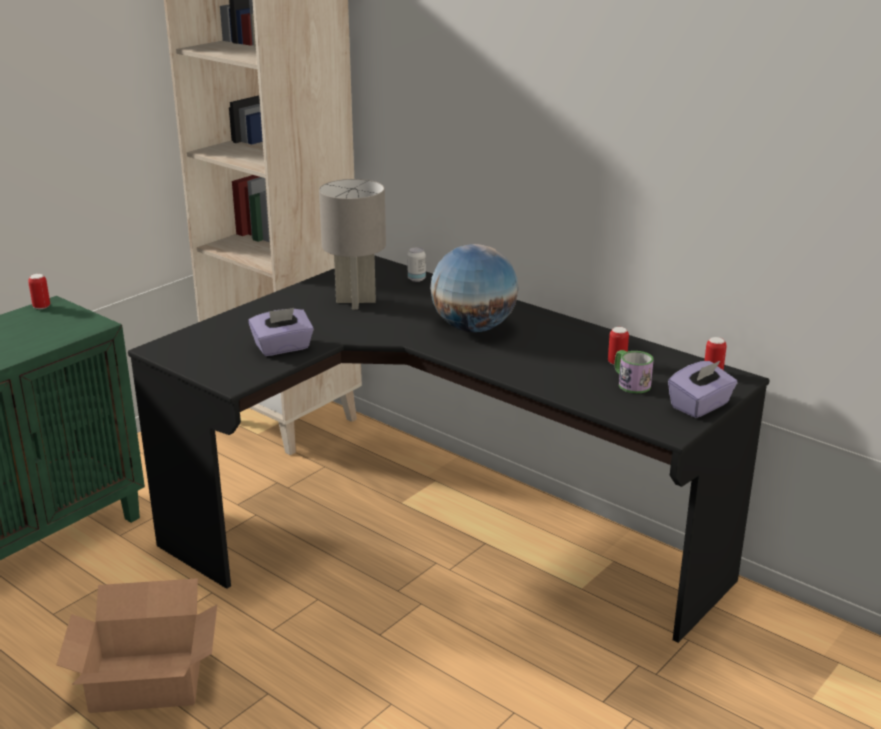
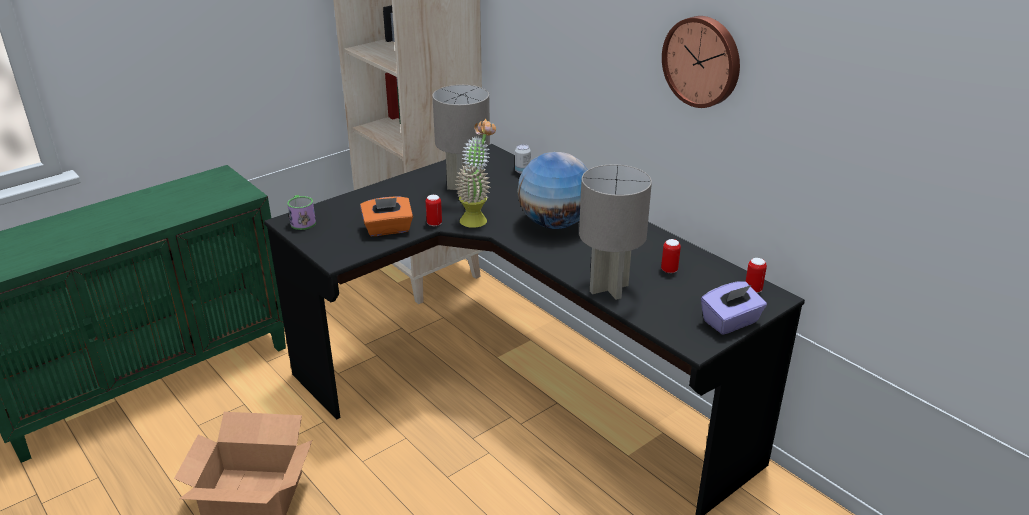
camera: 10 degrees right, 5 degrees up
(41, 307) = (211, 174): can -> can (434, 223)
(283, 348) = (388, 229): purple tissue box -> orange tissue box
(382, 328) = (477, 218): none -> potted plant
(559, 385) = (609, 288): none -> grey table lamp
(630, 383) = (674, 292): mug -> mug (302, 221)
(633, 129) = (703, 61): none -> wall clock

